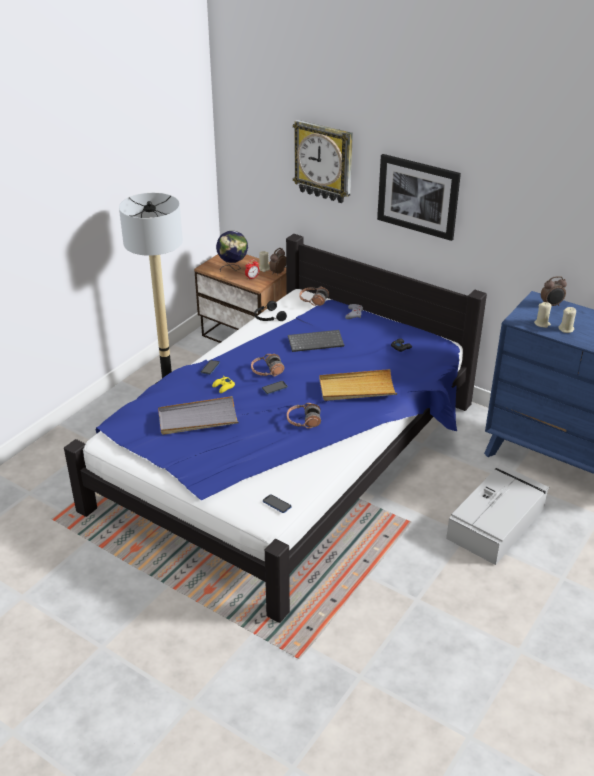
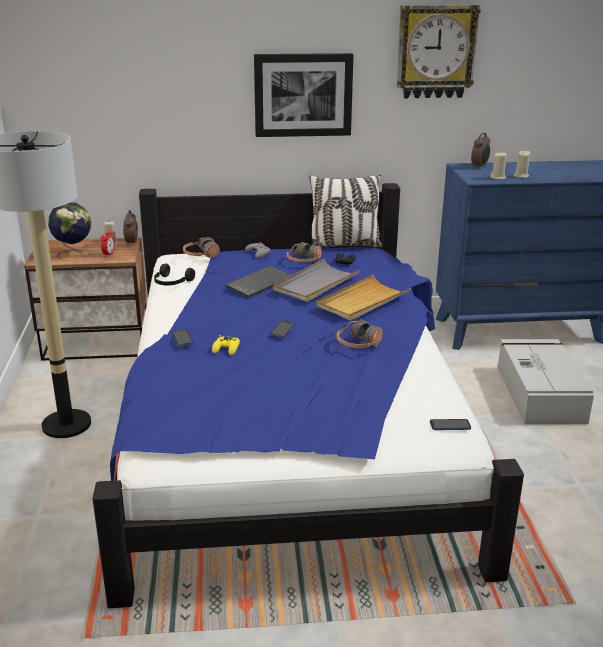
camera: 40 degrees left, 10 degrees down
(197, 419) = (245, 386): grey tray -> grey tray (316, 284)
(267, 371) = (251, 320): headphones -> headphones (304, 261)
(324, 161) = (174, 84): wall clock -> wall clock (435, 52)
(426, 331) = (344, 246): none -> pillow

